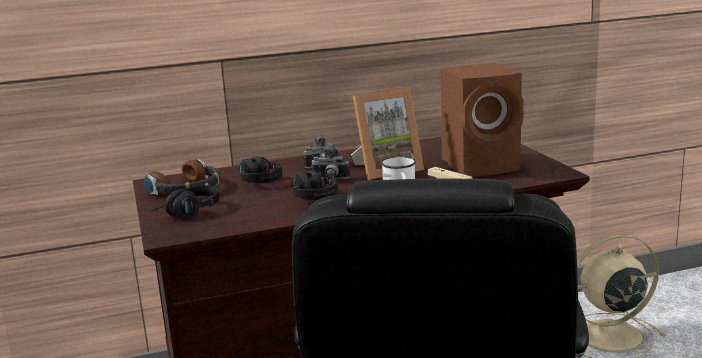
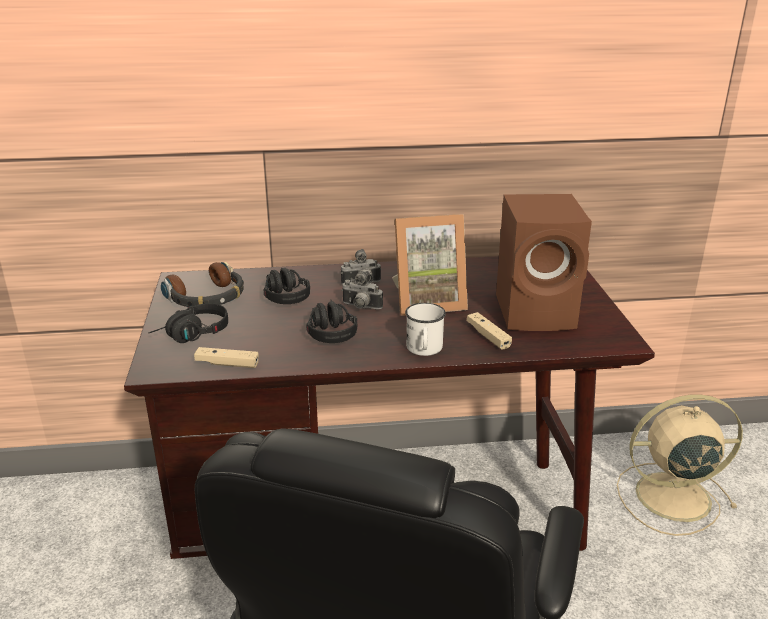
camera: 10 degrees right, 10 degrees up
(231, 225) = (227, 364): none -> beige game controller

